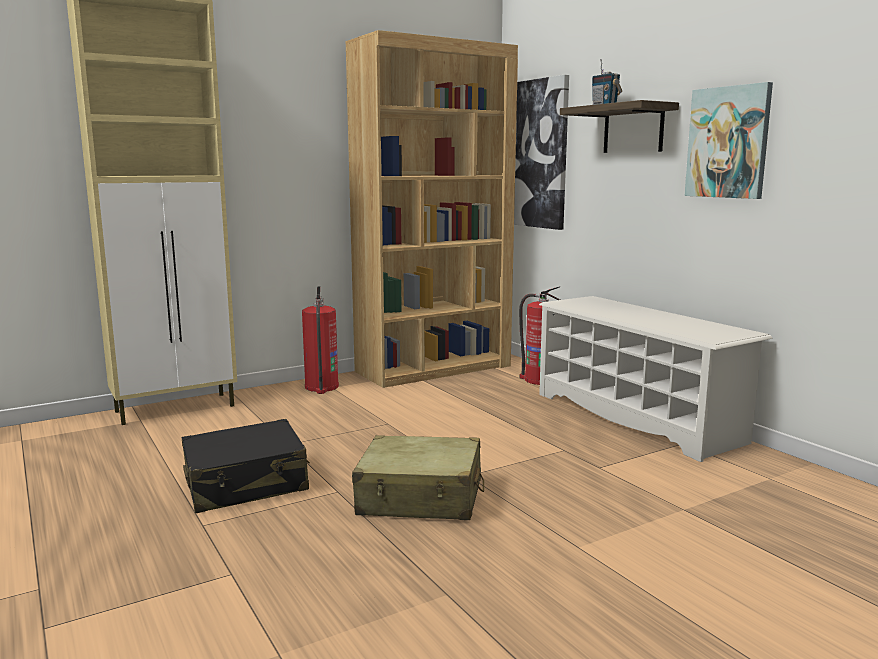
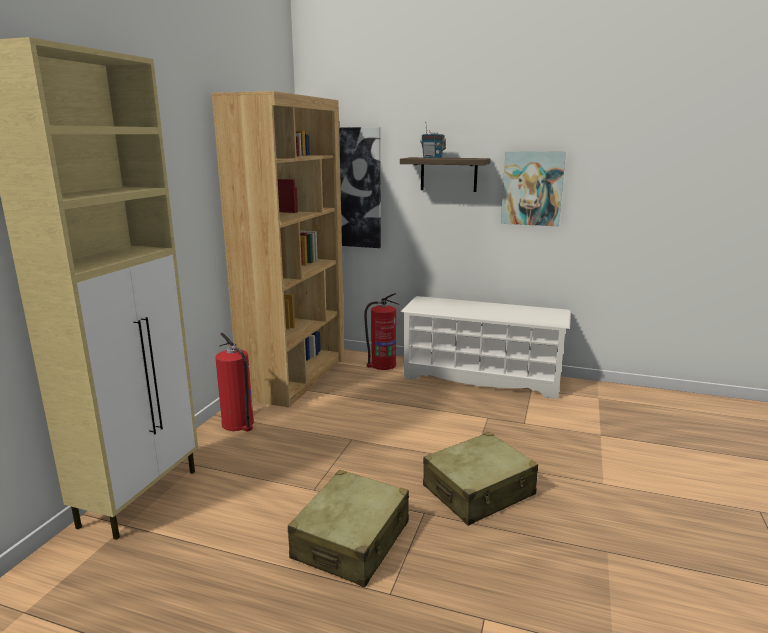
camera: 40 degrees left, 5 degrees up
(246, 484) = (352, 540): black suitcase -> beige suitcase

